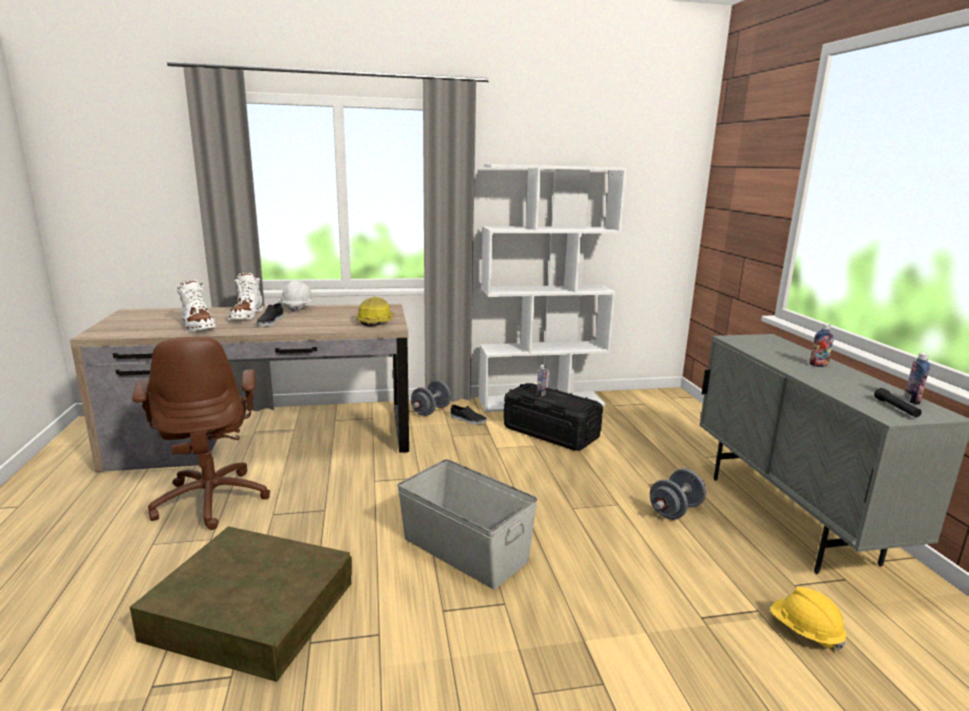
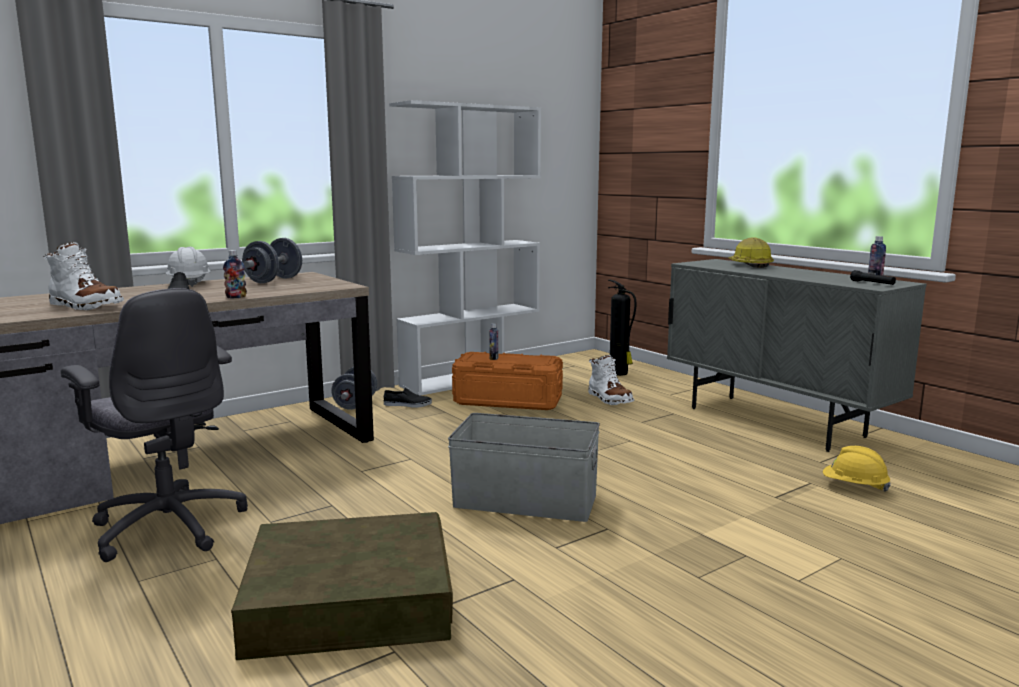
camera: 25 degrees left, 5 degrees down
(212, 499) = (169, 526): brown office chair -> grey office chair
(246, 316) = (133, 294): white boot -> white boot (609, 399)
(375, 321) = (315, 284): hard hat -> hard hat (749, 265)
(550, 432) = (508, 400): black storage box -> orange storage box
(675, 511) = (683, 435): grey dumbbell -> grey dumbbell (274, 280)
(678, 421) = (619, 373): none -> fire extinguisher
(818, 365) = (782, 270): bottle -> bottle (236, 297)

